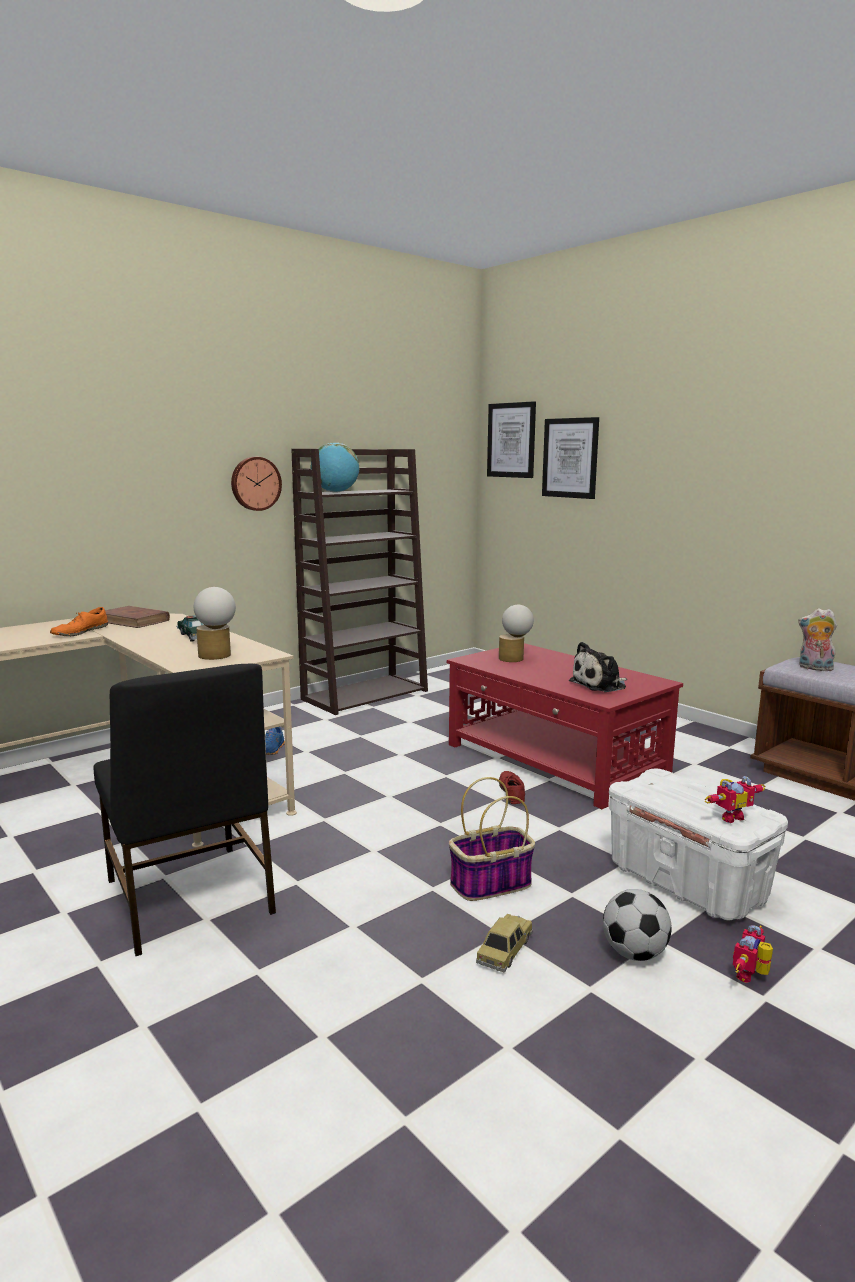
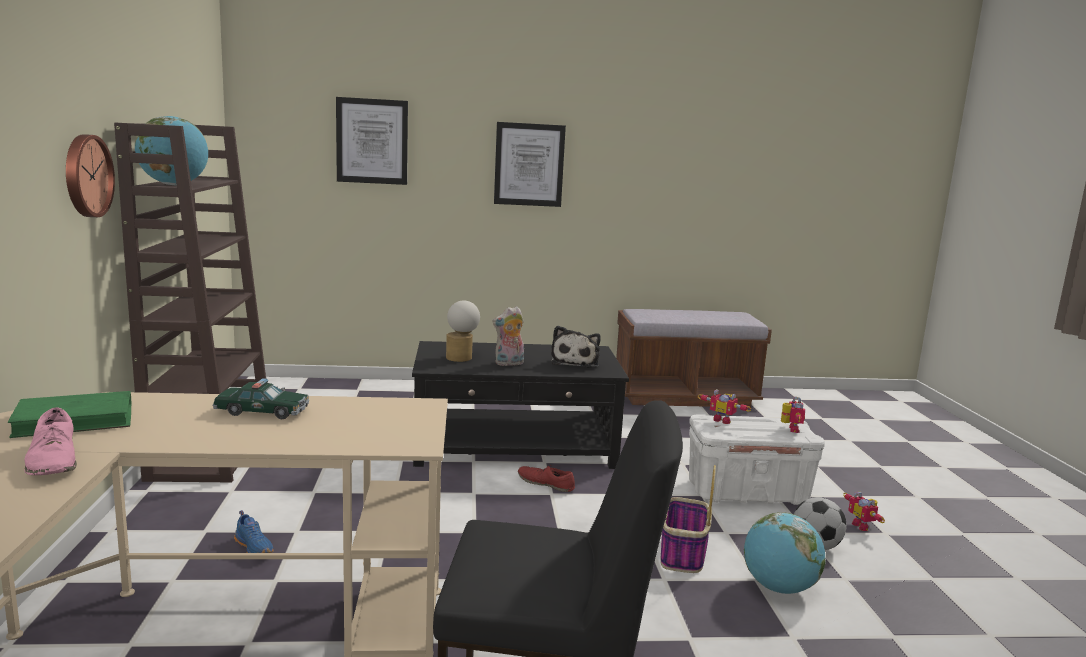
camera: 55 degrees left, 0 degrees up
(80, 632) = (54, 459): orange shoe -> pink shoe
(134, 621) = (75, 420): brown book -> green book
(216, 656) = (385, 424): table lamp -> none
(505, 951) = (779, 588): toy car -> globe
(511, 440) = (283, 117): picture -> picture (529, 164)
(555, 760) = (515, 446): red coffee table -> black coffee table
(671, 782) = (723, 420): none -> toy robot
(814, 668) = (660, 316): plush toy -> plush toy (509, 364)

